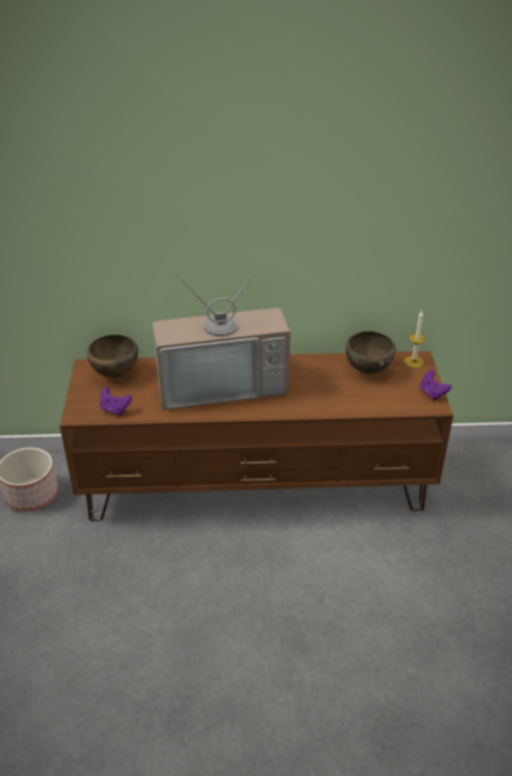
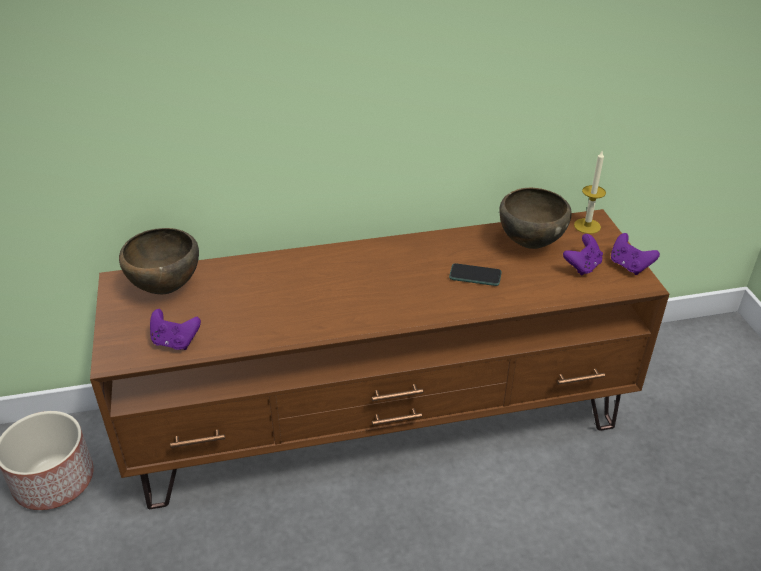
camera: 10 degrees left, 0 degrees up
(222, 383) = (330, 284): television -> none
(322, 388) = (475, 275): none -> phone
(399, 390) = (582, 266): none -> purple game controller

